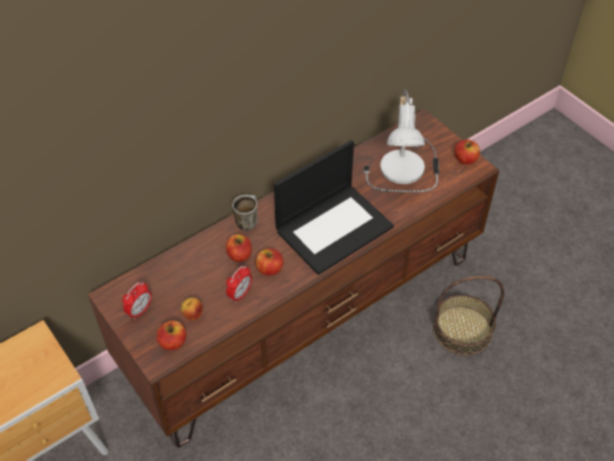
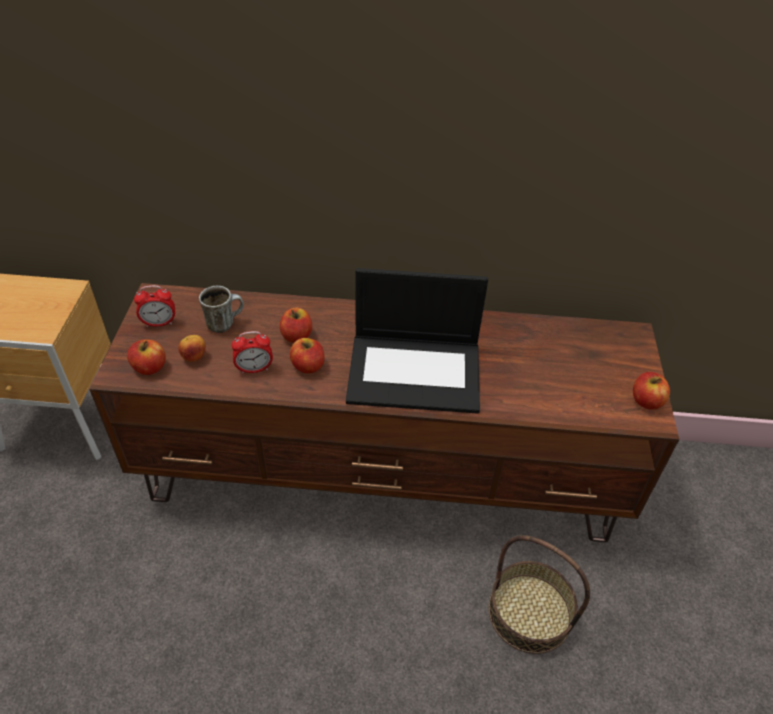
camera: 40 degrees right, 5 degrees down
(247, 220) = (340, 312): mug -> mug (225, 323)
(406, 170) = (560, 368): table lamp -> none

